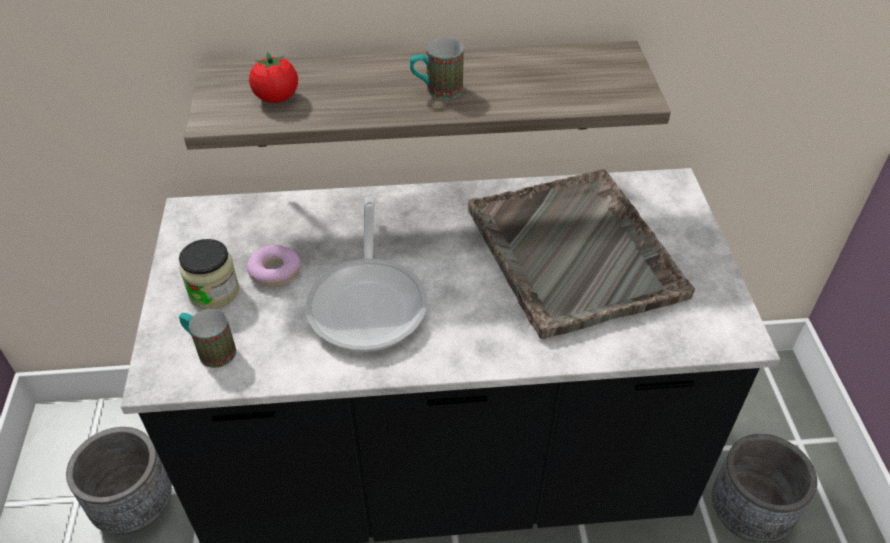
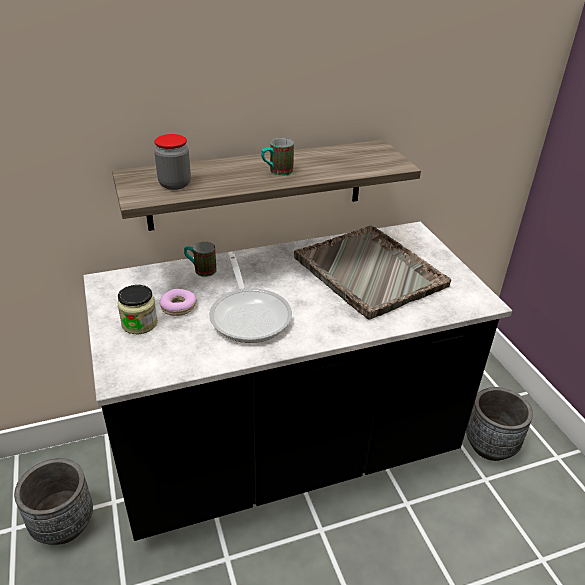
camera: 15 degrees left, 10 degrees down
(210, 350) = (150, 357): mug -> mug (201, 270)
(276, 98) = (175, 184): tomato -> jar

